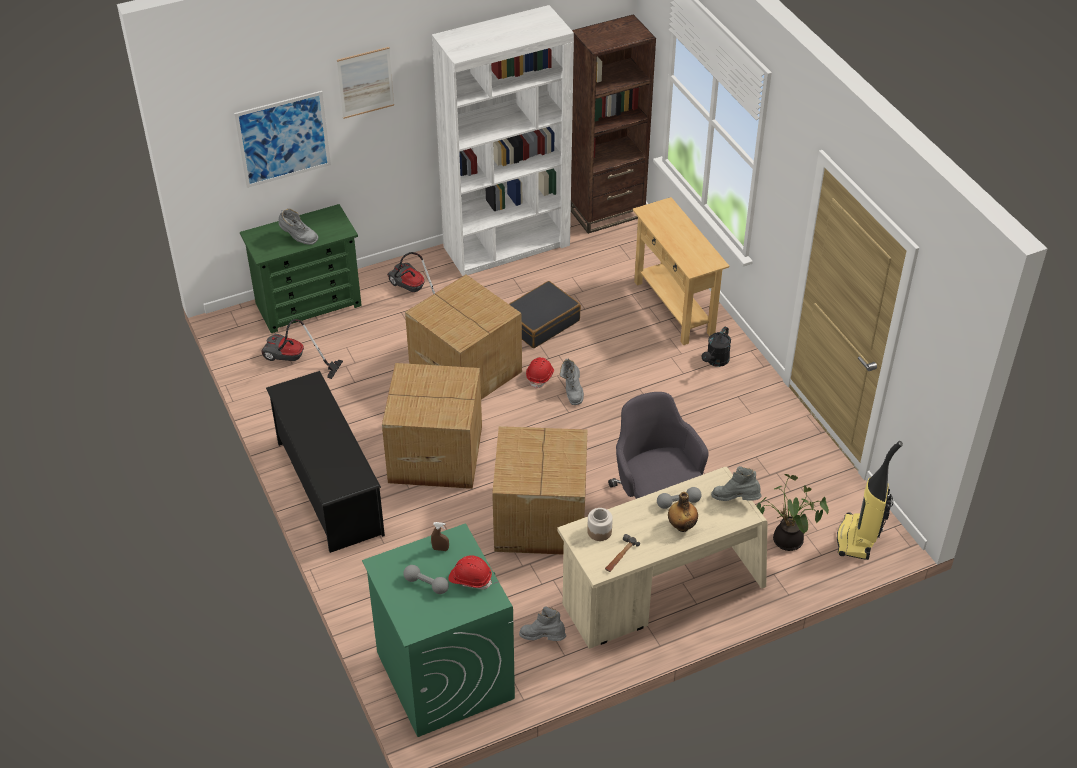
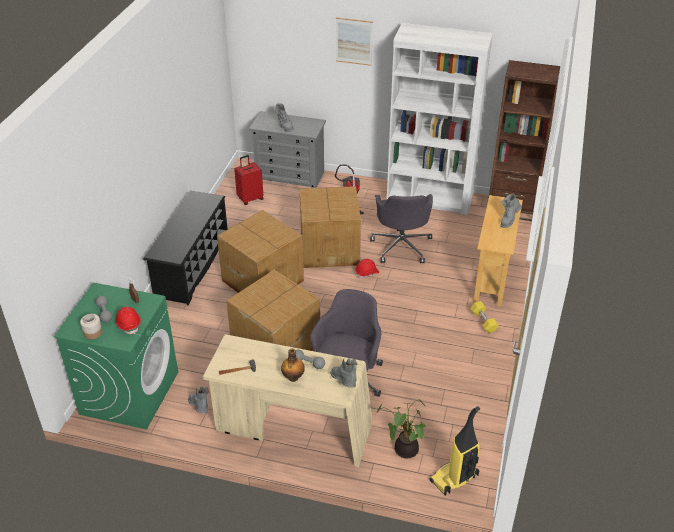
camera: 40 degrees right, 5 degrees down
(283, 139) = (295, 59): picture -> none
(294, 360) = (250, 198): vacuum cleaner -> red suitcase
(309, 304) = (290, 176): green dresser -> grey dresser
(540, 322) = (401, 246): black suitcase -> grey office chair
(572, 391) = (375, 290): grey boot -> grey boot (509, 220)
(599, 531) = (243, 350): jar -> jar (93, 332)
(716, 361) = (483, 321): black watering can -> yellow dumbbell

